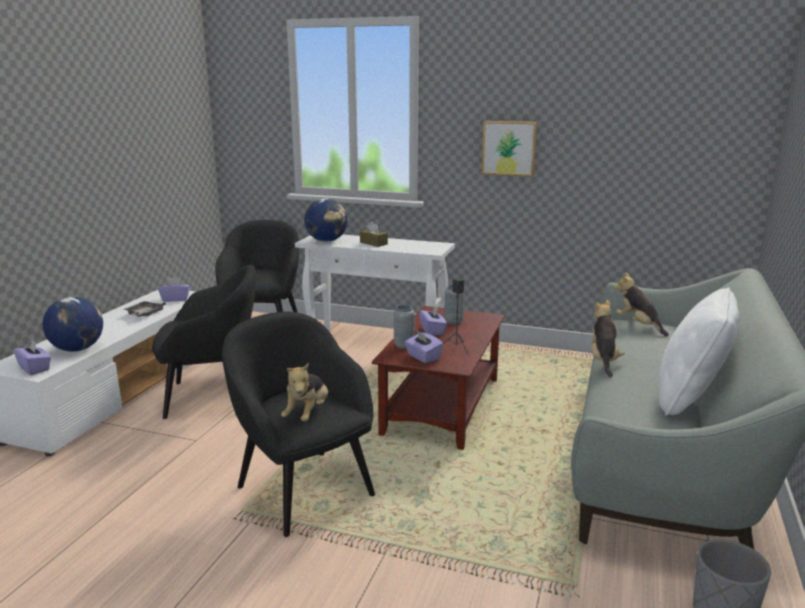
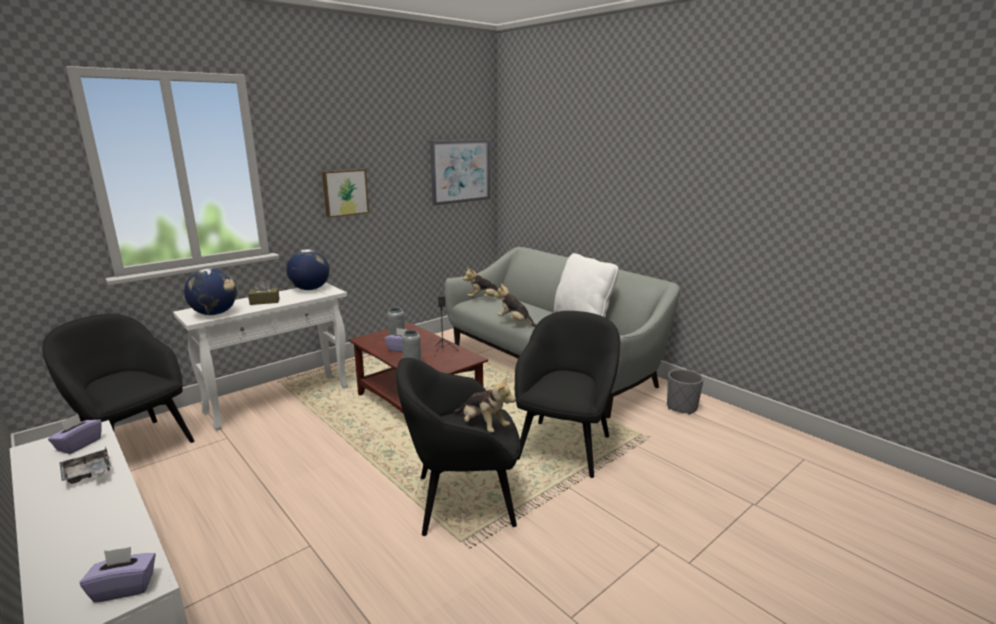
camera: 60 degrees left, 0 degrees up
(77, 349) = (115, 542): globe -> globe (310, 289)
(213, 397) = (235, 514): black armchair -> black armchair (564, 446)
(423, 357) = (441, 364): purple tissue box -> none
(697, 138) = (460, 171): none -> picture

